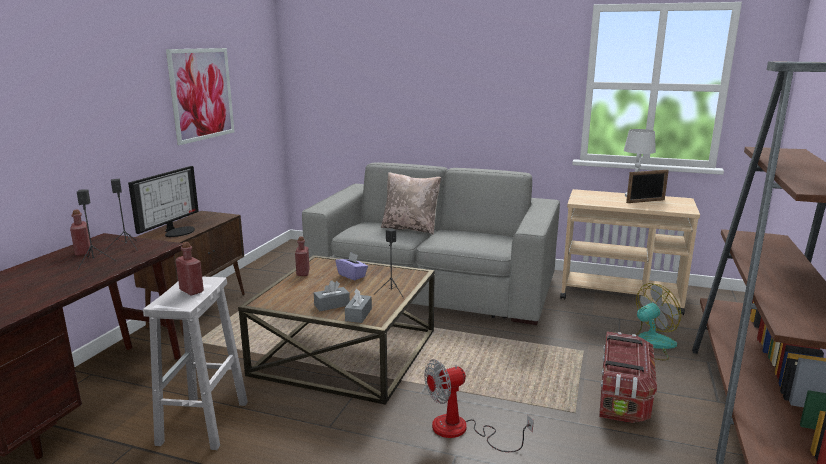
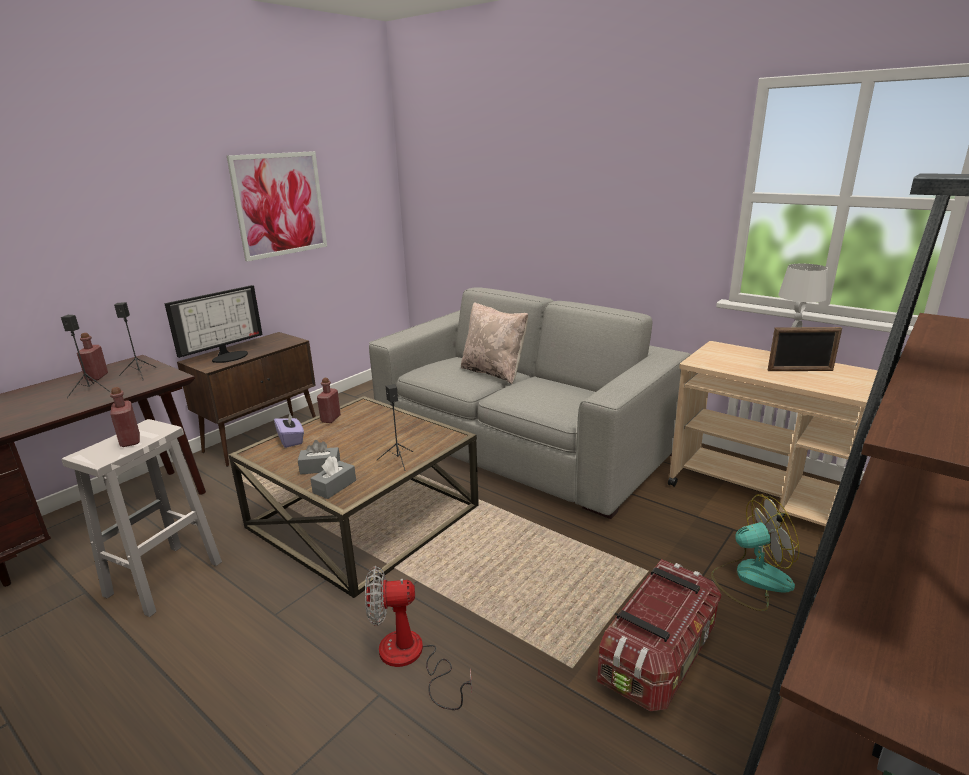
camera: 20 degrees right, 5 degrees up
(352, 275) = (378, 429): purple tissue box -> purple tissue box (291, 440)

